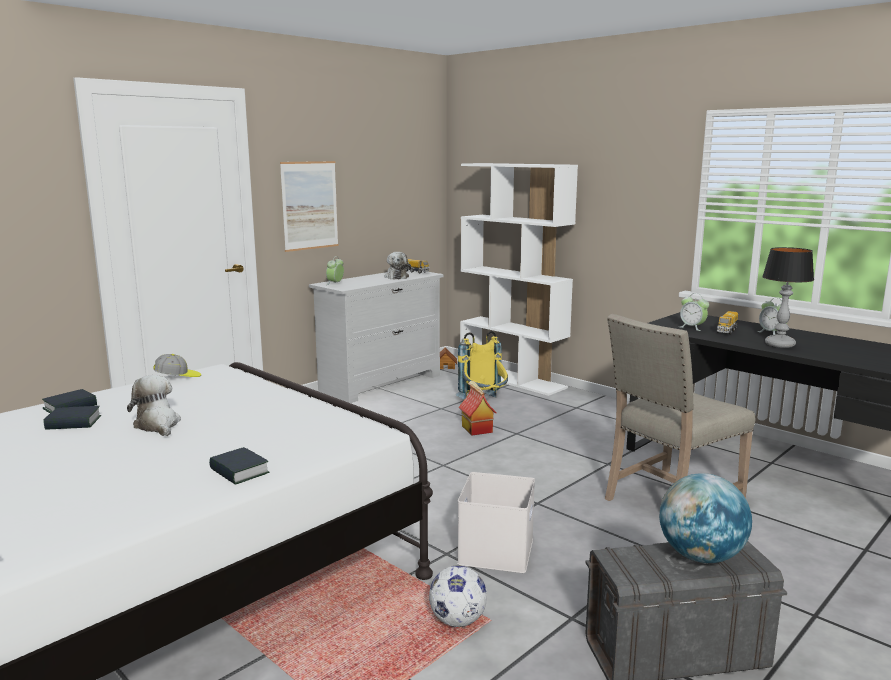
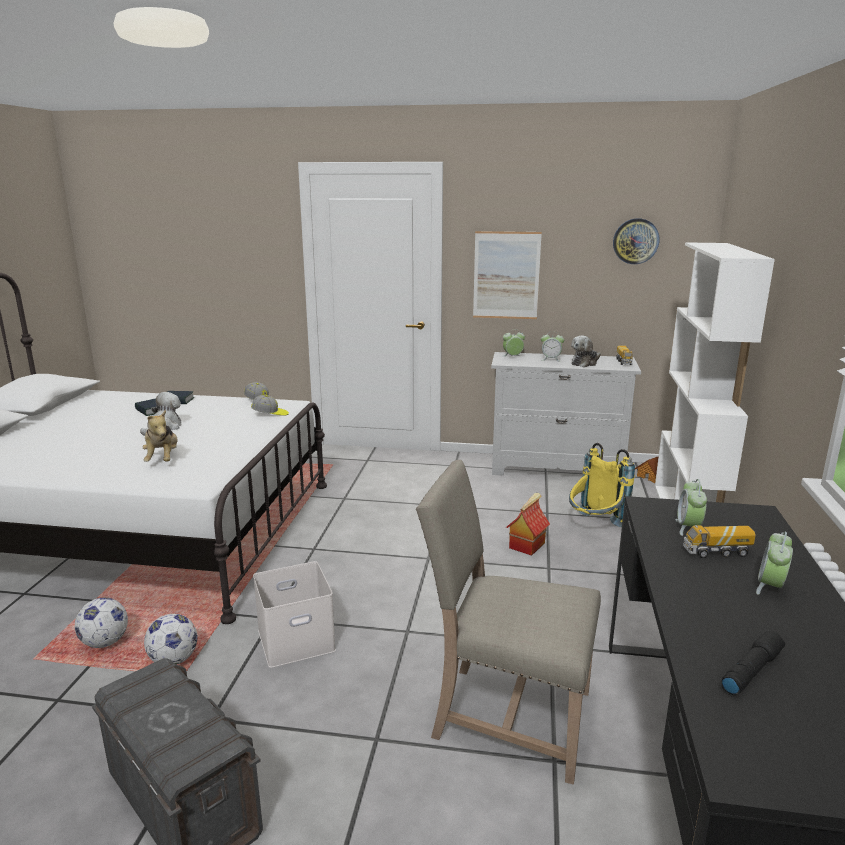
camera: 55 degrees right, 5 degrees up
(231, 380) = (270, 414): none -> cap
(239, 471) = (97, 471): book -> none
(267, 438) = (163, 459): none -> plush toy
(367, 279) = (551, 359): none -> alarm clock
(372, 660) = (105, 642): none -> football
(399, 167) = (635, 241): none -> wall clock
(700, 556) = (181, 725): globe -> none
(779, 345) = (707, 602): table lamp -> none
(847, 354) = (750, 670): none -> black flashlight

